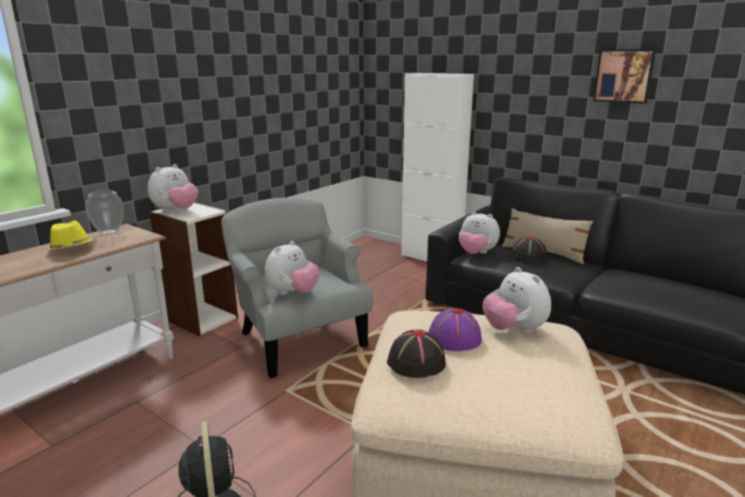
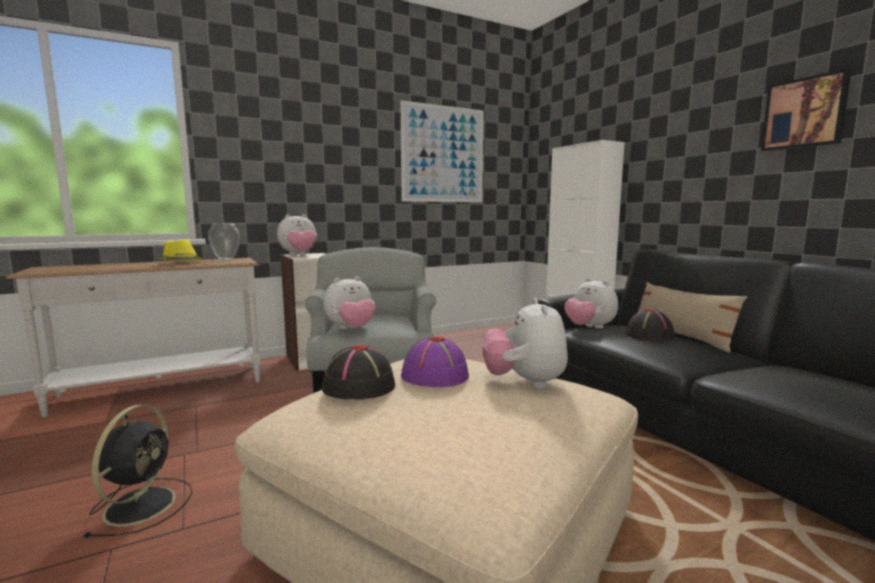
camera: 25 degrees right, 10 degrees down
(293, 76) = (443, 154): none -> picture

